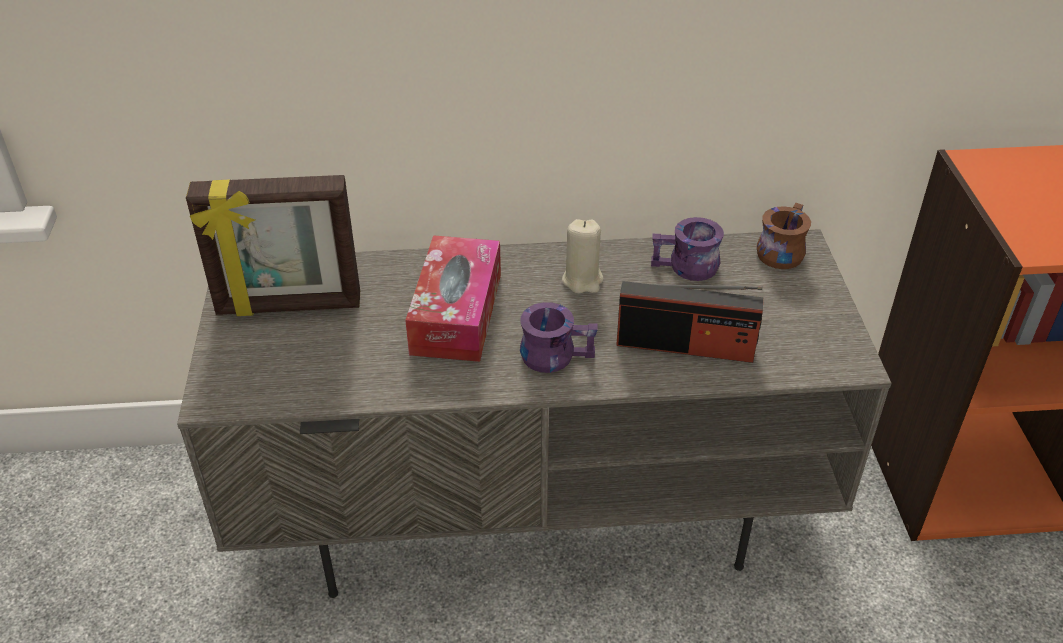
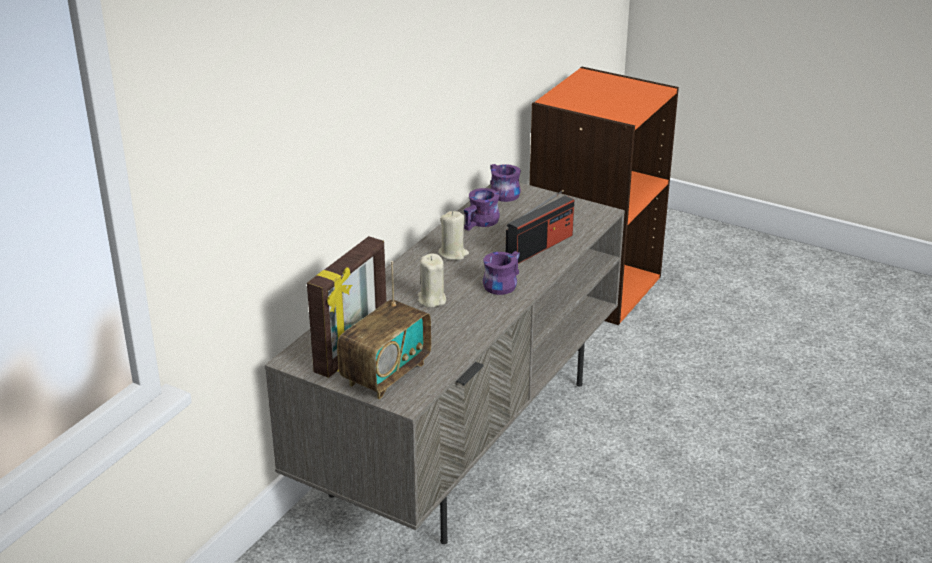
camera: 55 degrees left, 10 degrees down
(259, 355) = (386, 374): none -> radio
(456, 313) = (431, 300): tissue box -> beige candle
(779, 250) = (501, 193): brown mug -> purple mug

